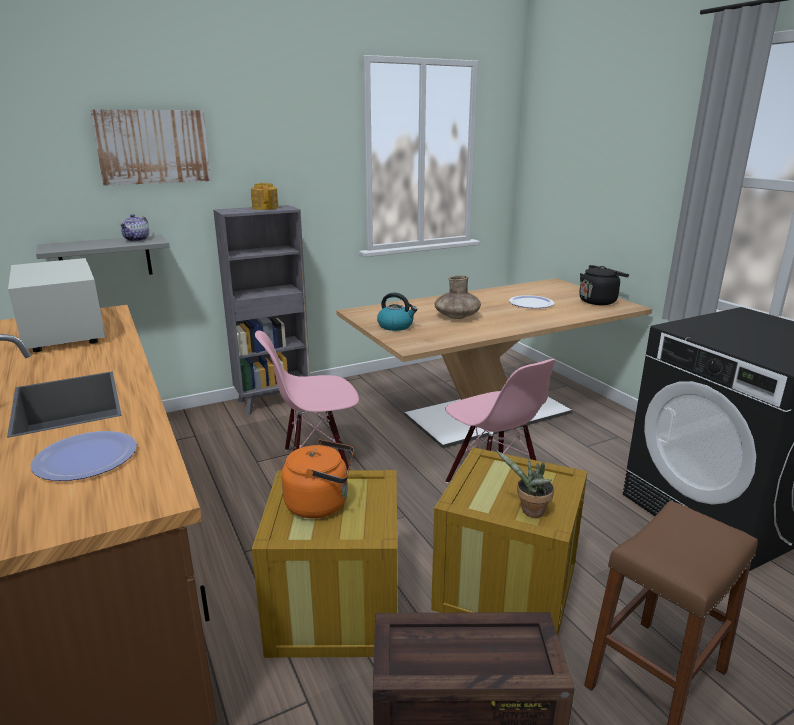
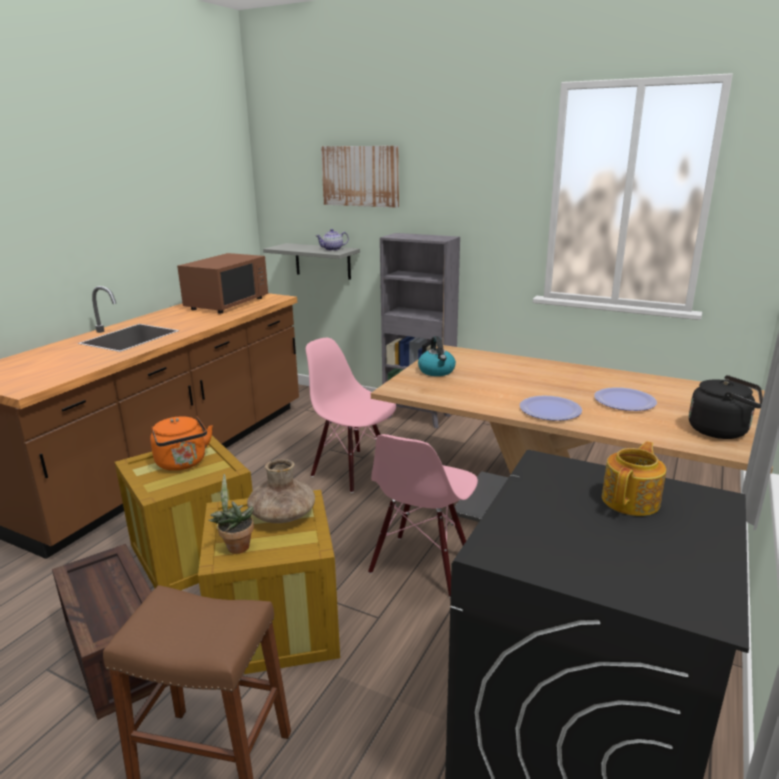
camera: 55 degrees right, 0 degrees up
(63, 333) = (227, 303): white microwave -> brown microwave
(86, 457) = (62, 362): plate -> plate (550, 410)
(265, 208) = (429, 236): teapot -> teapot (631, 500)
(457, 317) = (507, 383): brown vase -> brown vase (282, 516)

